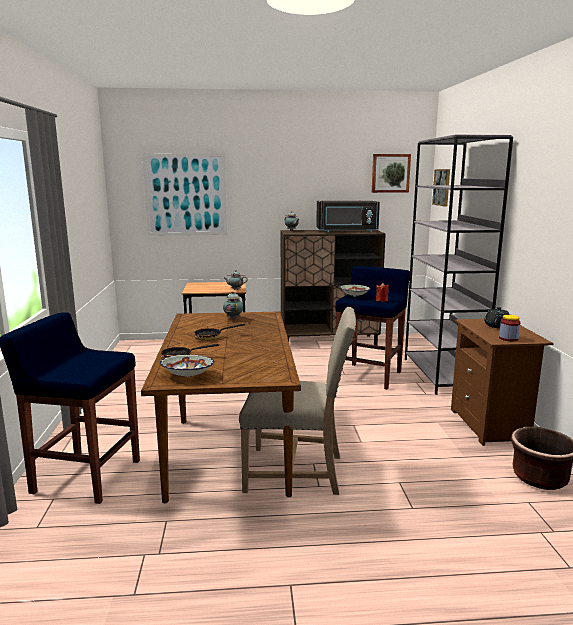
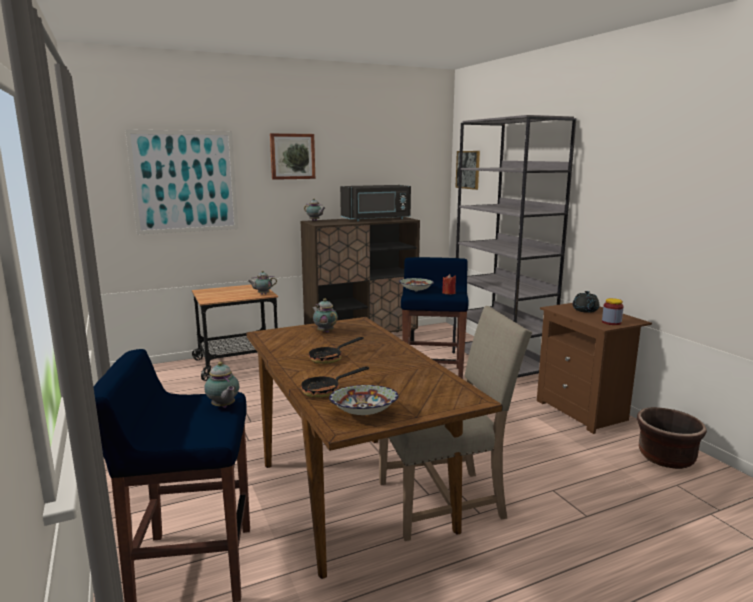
camera: 20 degrees left, 0 degrees up
(108, 360) = (223, 407): none -> teapot
(390, 173) = (412, 155): picture -> picture (292, 156)

